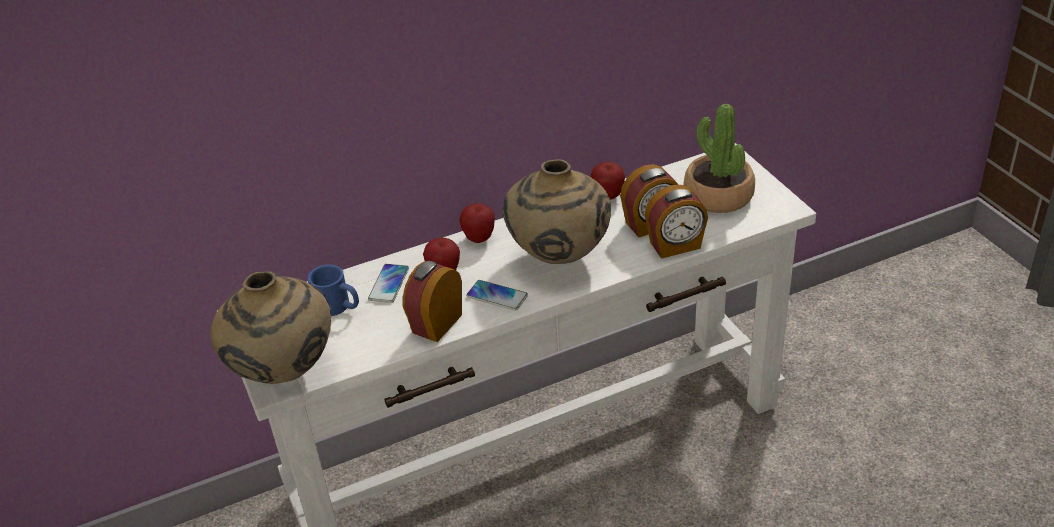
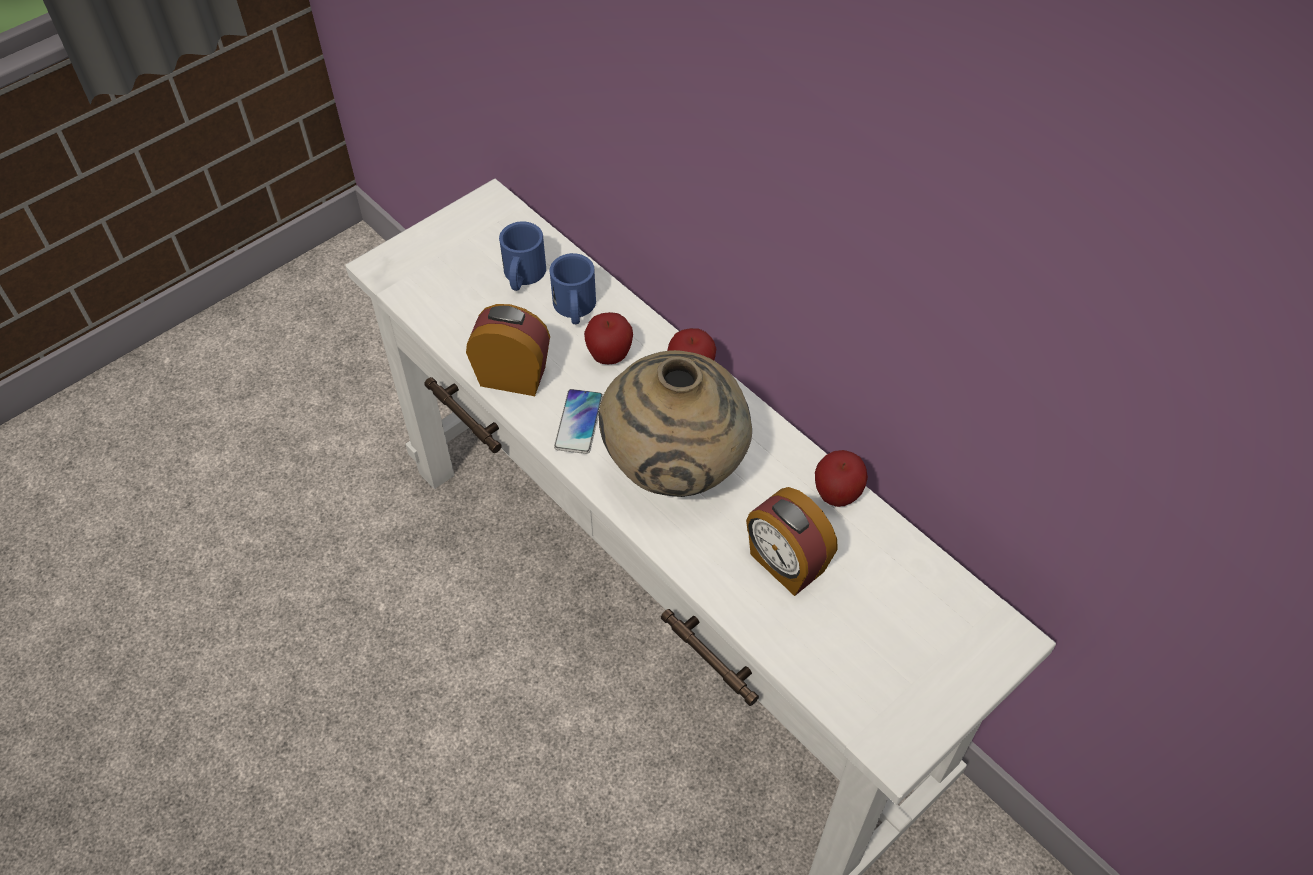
camera: 70 degrees right, 15 degrees up
(284, 374) = (401, 268): beige vase -> none
(389, 284) = (575, 309): phone -> blue mug
(675, 246) = (744, 606): alarm clock -> none
(718, 196) = (891, 642): potted plant -> none

